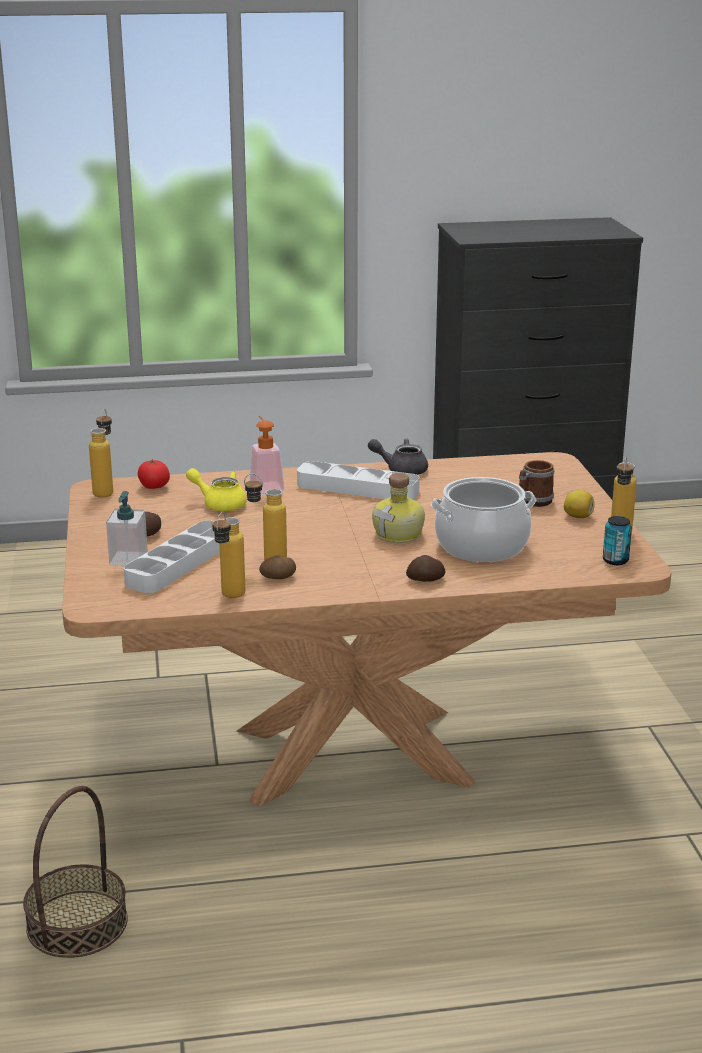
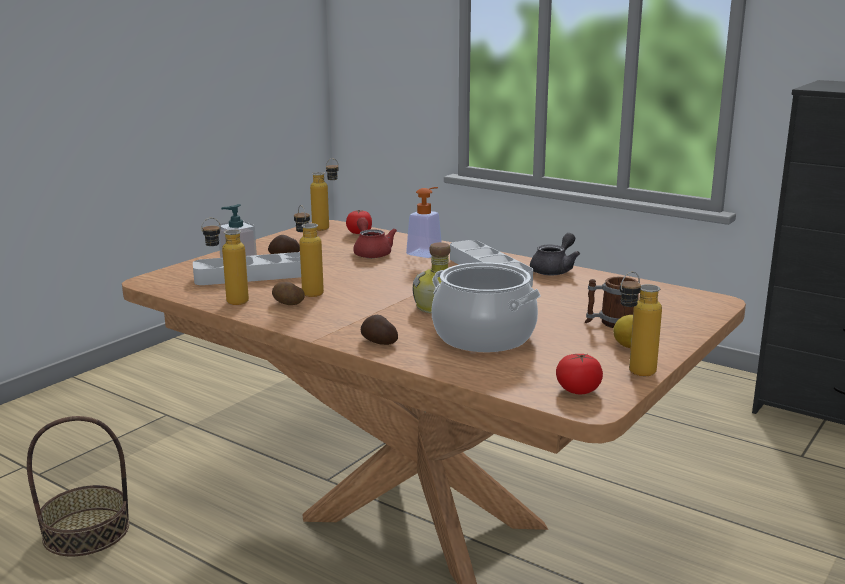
camera: 45 degrees right, 5 degrees down
(220, 504) = (371, 252): yellow teapot -> red teapot
(401, 470) = (554, 270): grey teapot -> grey teapot turned 75 degrees clockwise
(615, 560) = (578, 390): can -> tomato

